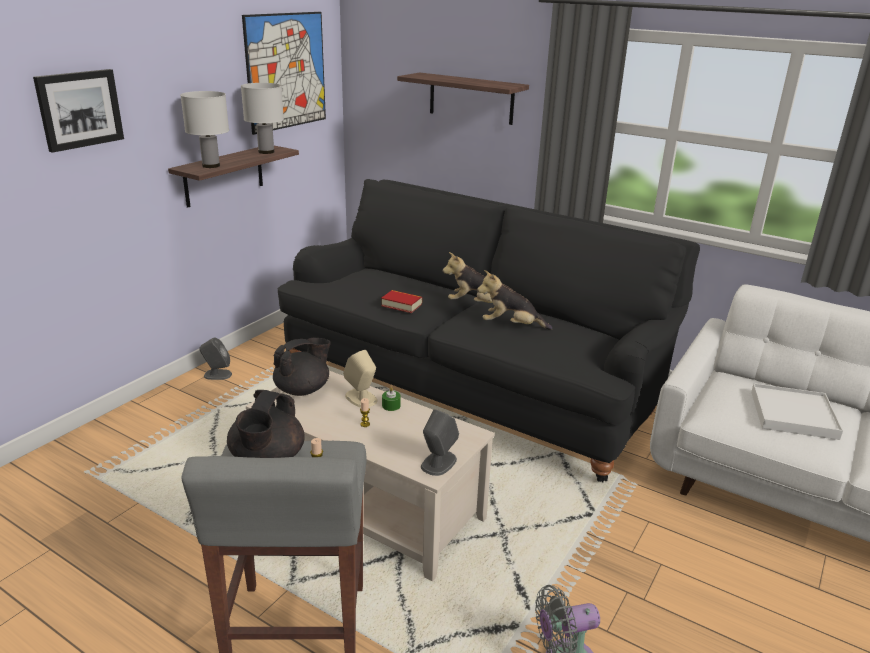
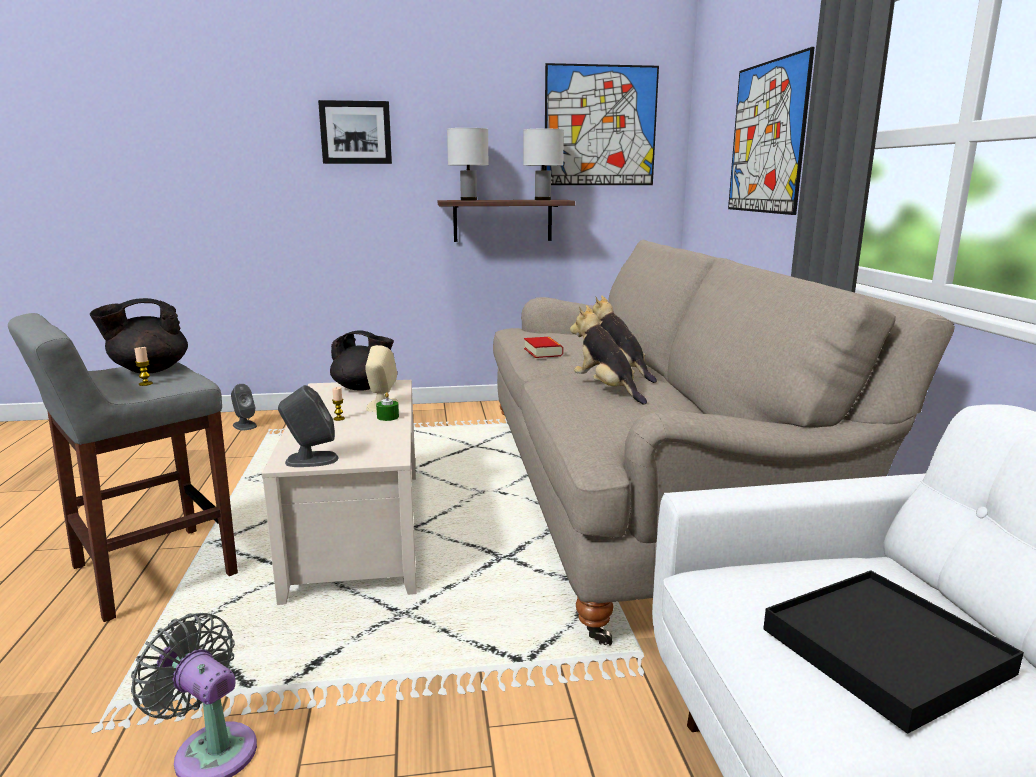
camera: 50 degrees right, 10 degrees down
(217, 375) = (447, 411): grey speaker -> grey speaker (244, 425)
(471, 98) = (767, 138): shelf -> picture
(471, 386) = (637, 497): black sofa -> beige sofa
(792, 414) = (884, 650): white tray -> black tray

